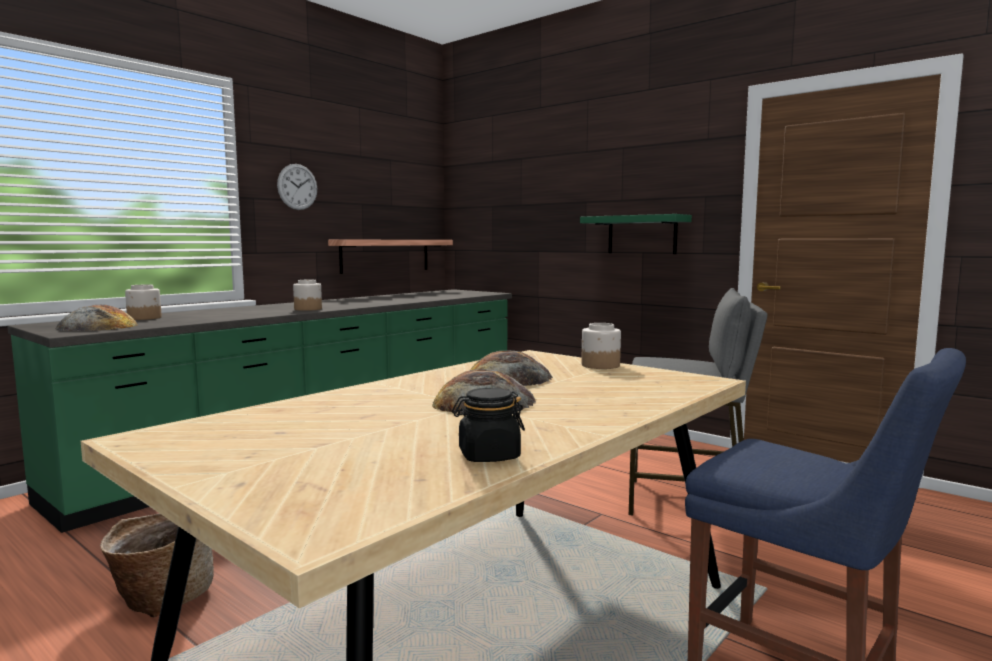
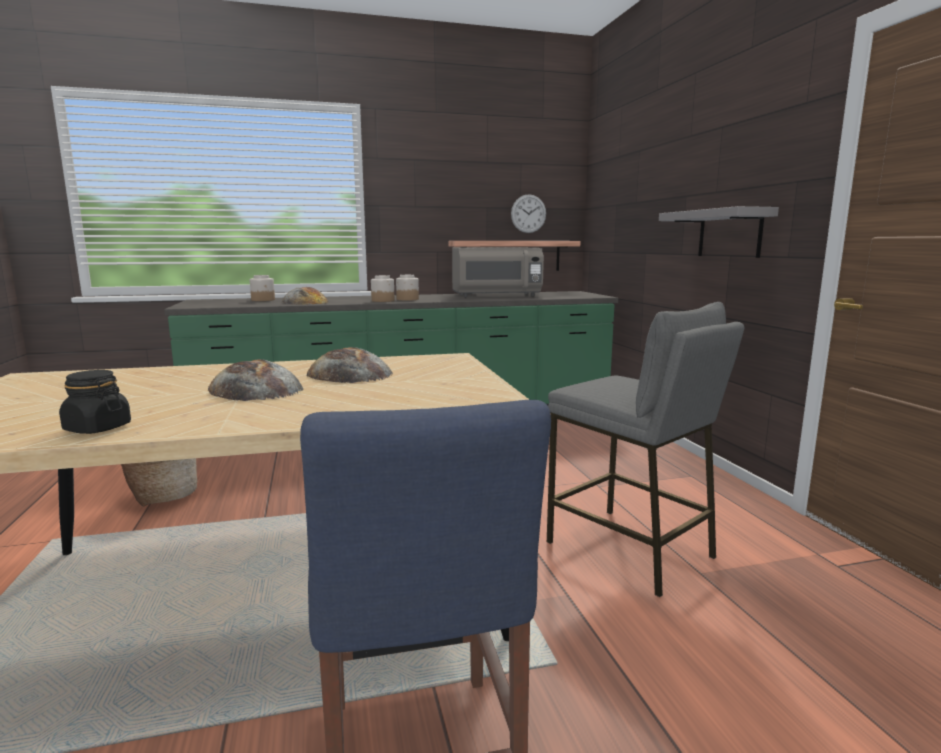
camera: 35 degrees right, 5 degrees up
(97, 326) = (215, 303): bread -> bread (305, 302)
(297, 187) = (419, 194): wall clock -> wall clock (528, 213)
(401, 297) = (496, 296): none -> grey microwave
(600, 365) = (466, 375): jar -> jar (407, 299)
(642, 235) = (729, 233): green shelf -> grey shelf

